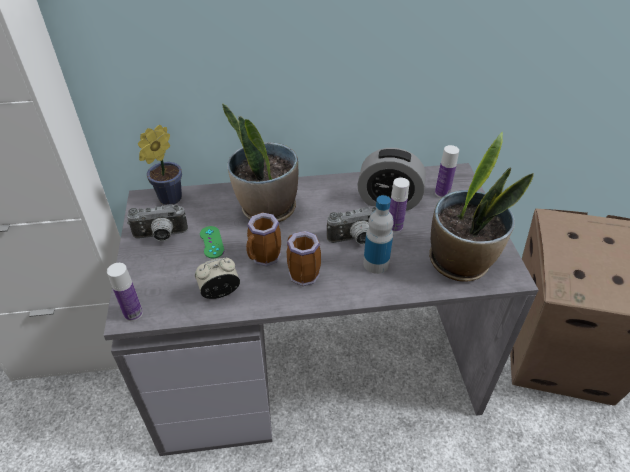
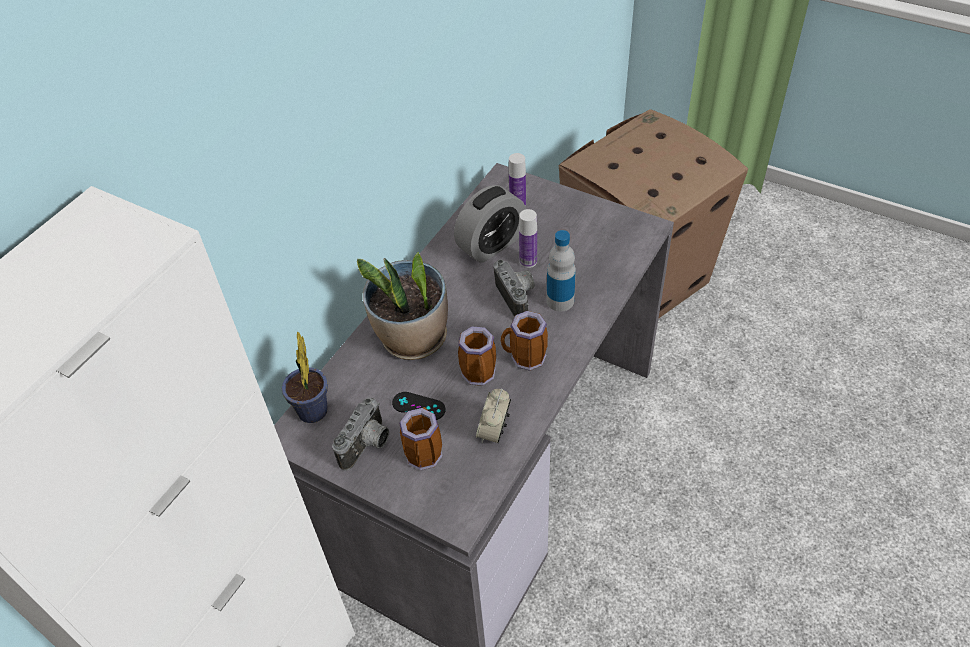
camera: 50 degrees left, 5 degrees up
(133, 313) = (461, 515): bottle -> none
(174, 265) = (423, 452): none -> mug
(212, 242) = (418, 406): green game controller -> black game controller
(355, 240) = (518, 298): camera -> camera turned 45 degrees counterclockwise
(460, 262) = (607, 247): potted plant -> none

